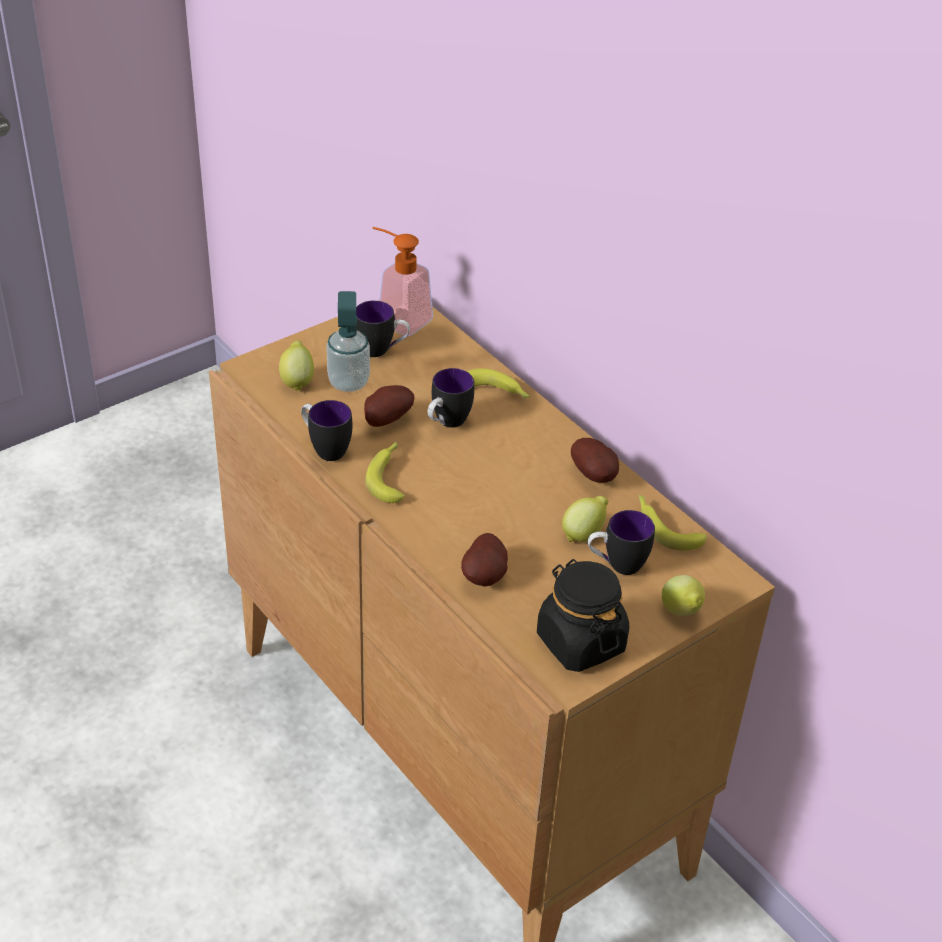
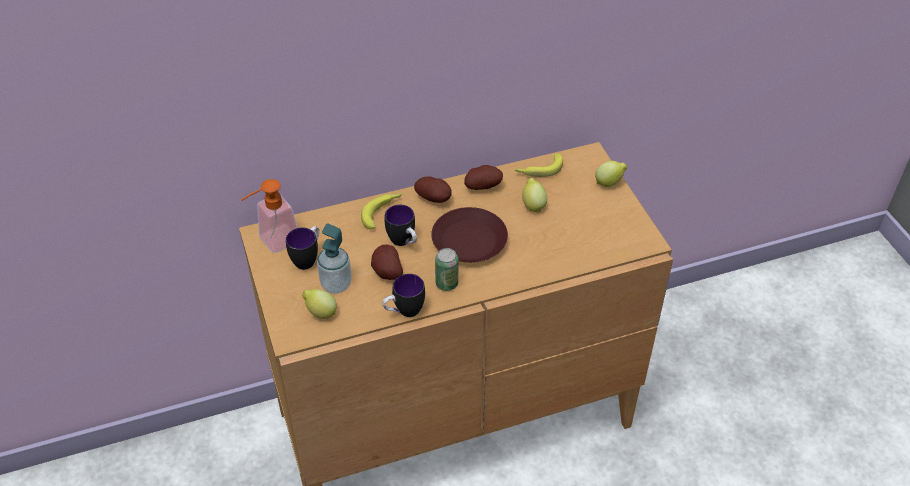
camera: 70 degrees left, 5 degrees up
(389, 476) = (446, 284): banana -> can
(480, 482) = (469, 240): none -> brown plate
(486, 577) = (556, 258): potato -> potato (434, 199)
(580, 642) = (621, 231): black jar -> none
(616, 565) = (564, 199): mug -> none

